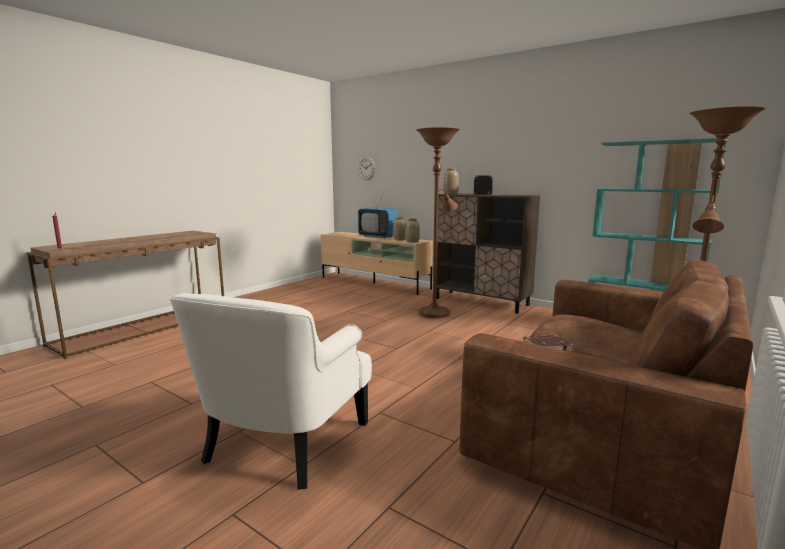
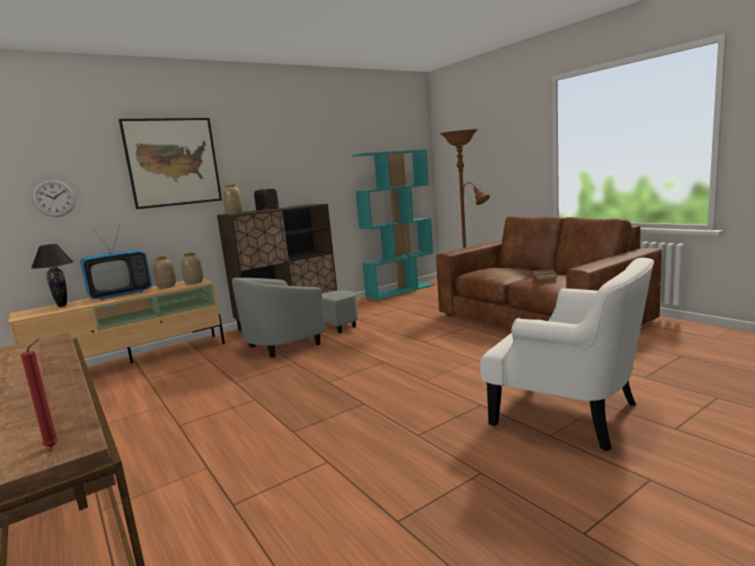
camera: 70 degrees left, 0 degrees up
(352, 234) = (62, 306): none -> black table lamp
(430, 147) = (173, 162): none -> picture
(435, 312) = (296, 340): brown floor lamp -> grey armchair

